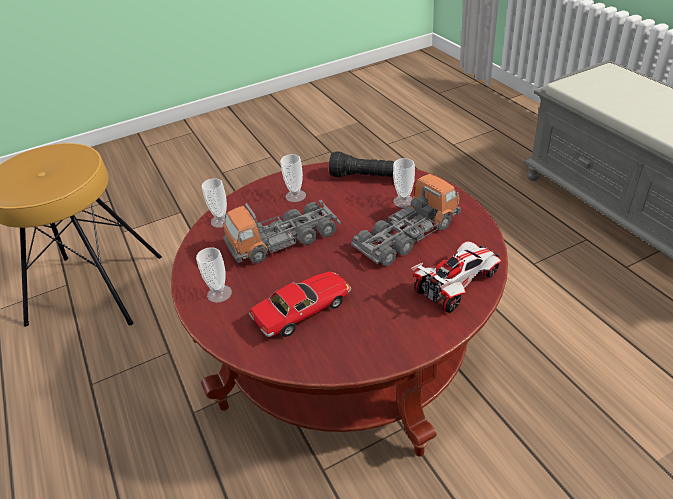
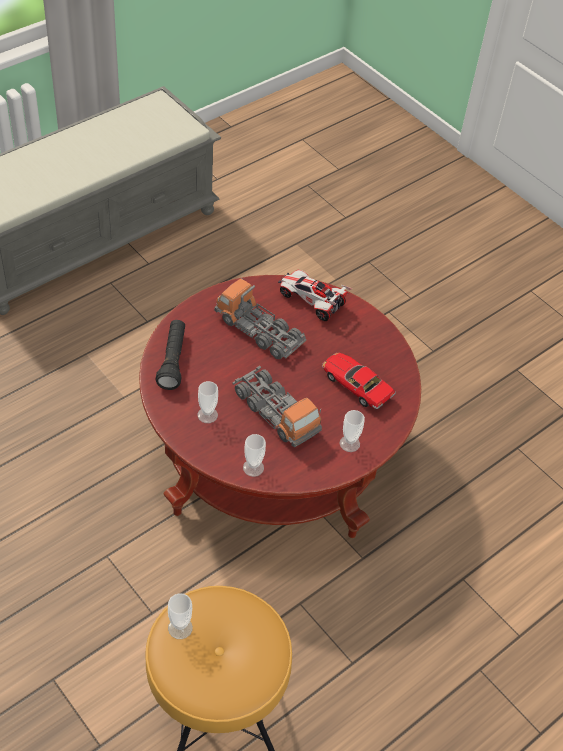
camera: 110 degrees left, 10 degrees up
(404, 201) = (211, 334): cup -> cup (180, 628)

